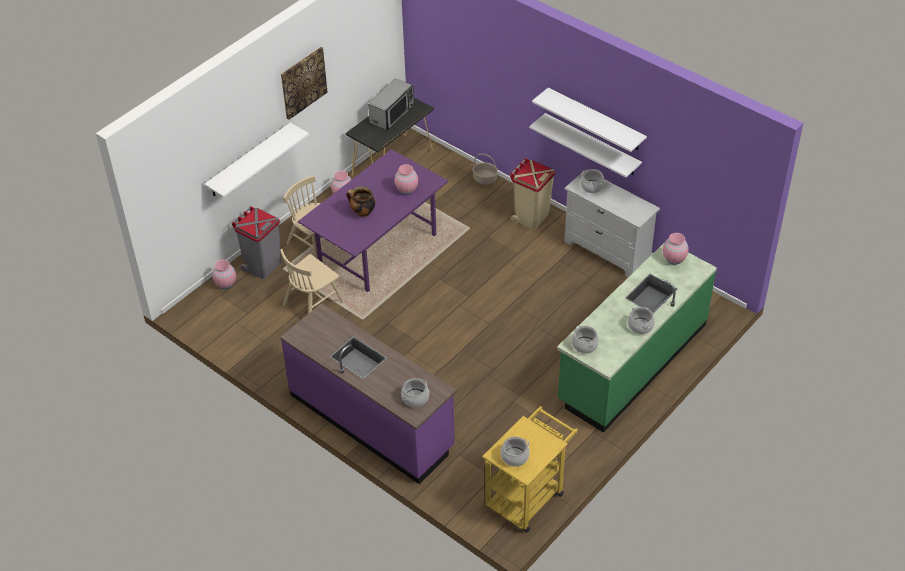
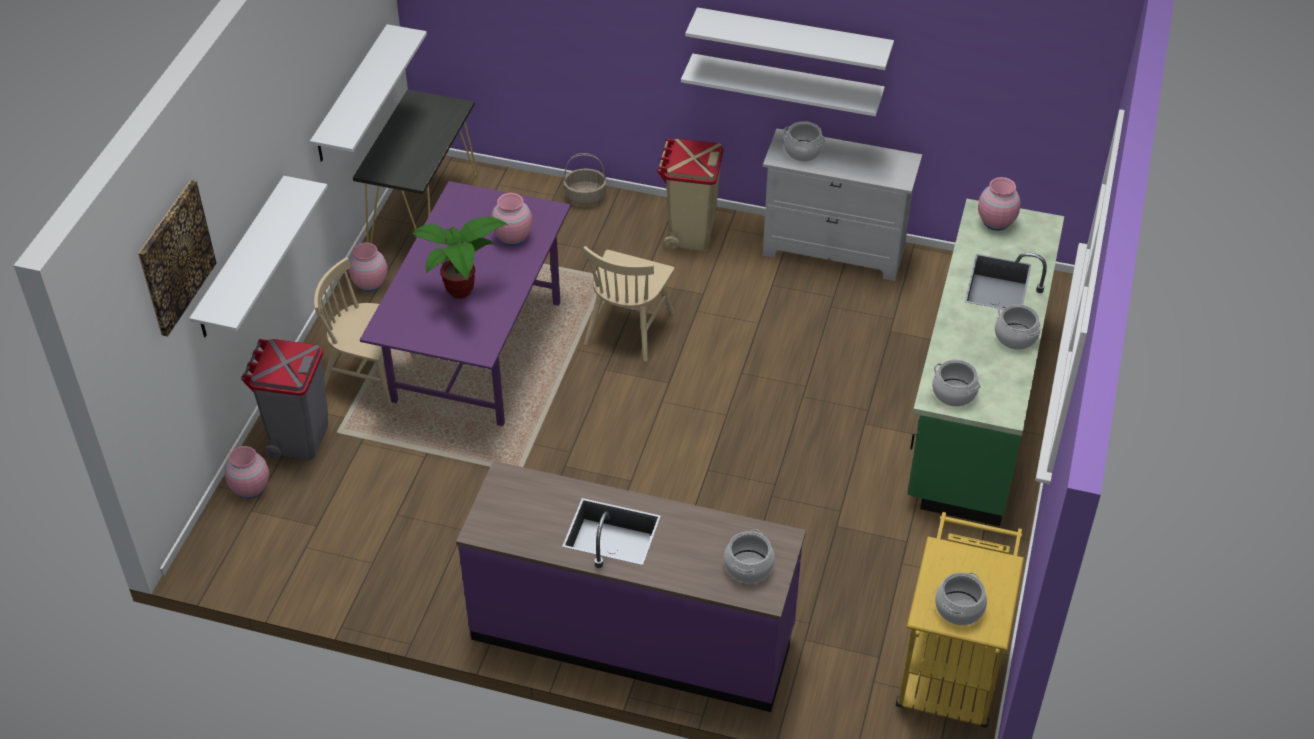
camera: 25 degrees left, 0 degrees up
(303, 82) = (291, 99): picture -> picture (175, 257)
(313, 303) = (421, 472): beige chair -> beige chair (629, 327)
(354, 87) = (351, 95): none -> white shelf
(362, 212) = (462, 294): cooking pot -> potted plant
(392, 114) = (413, 128): microwave -> none

